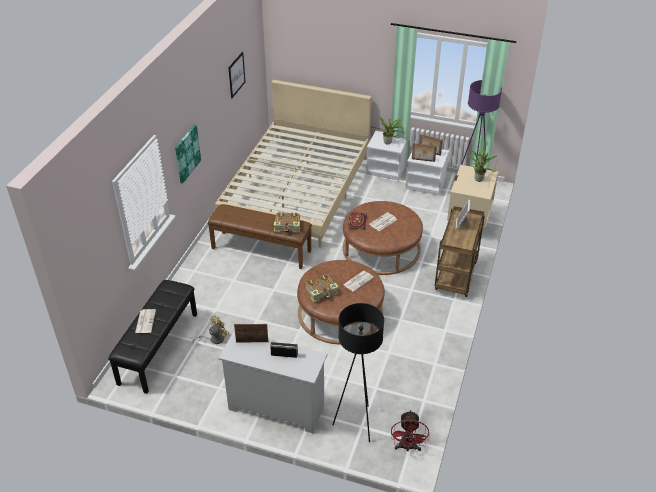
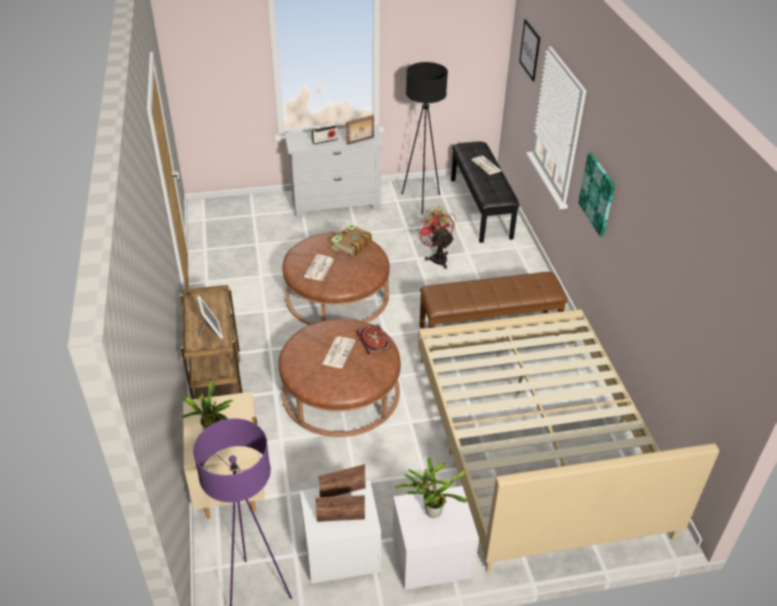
camera: 150 degrees right, 0 degrees up
(236, 75) = (688, 287): picture -> picture (530, 50)
(287, 226) = (451, 293): book -> none
(357, 423) = (258, 215): black floor lamp -> black floor lamp (421, 201)
(407, 447) = (205, 214): red fan -> red fan (437, 257)

